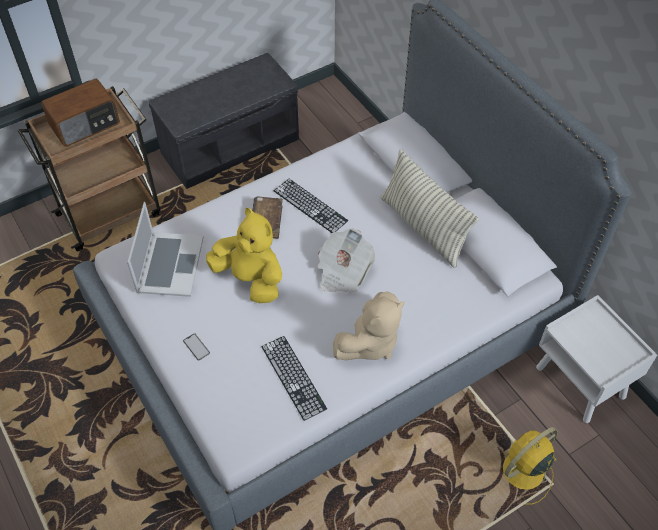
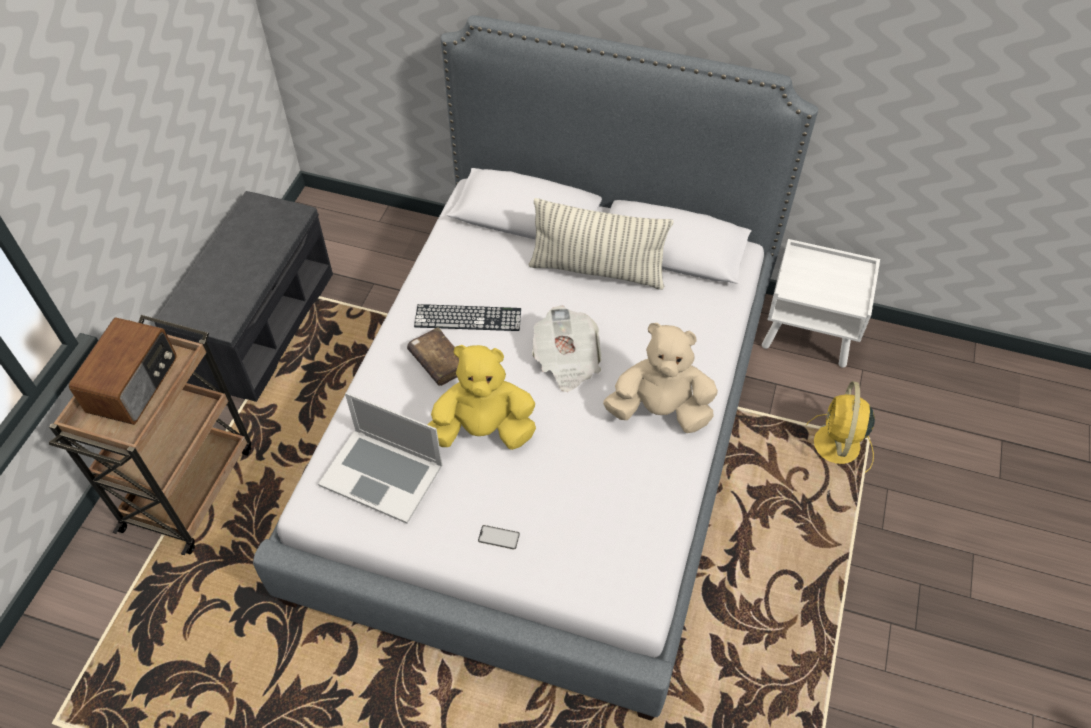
camera: 40 degrees left, 0 degrees up
(170, 264) = (382, 474): laptop -> laptop turned 150 degrees clockwise
(293, 377) = (624, 494): keyboard -> none
(370, 343) = (660, 410): beige plush toy -> beige plush toy turned 90 degrees counterclockwise

